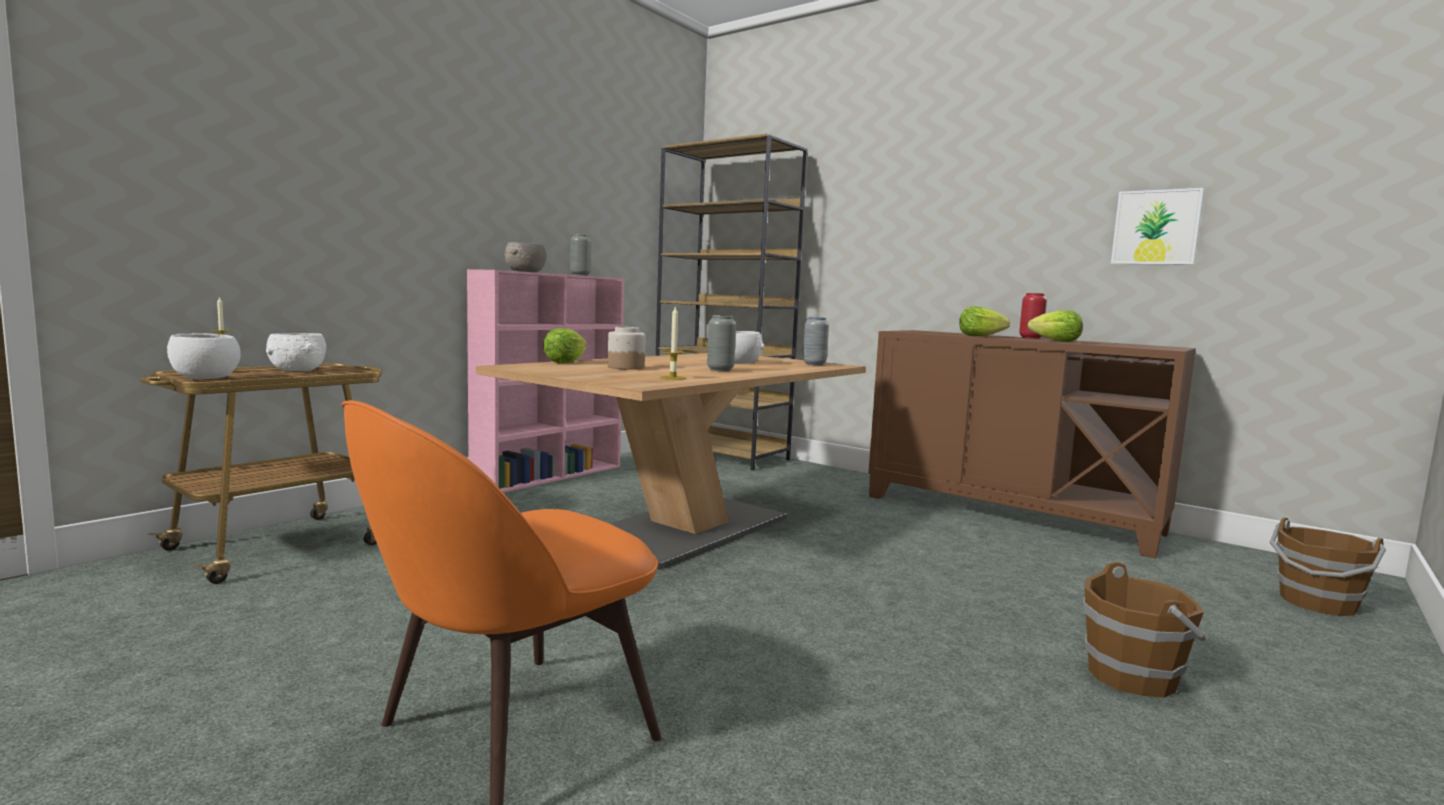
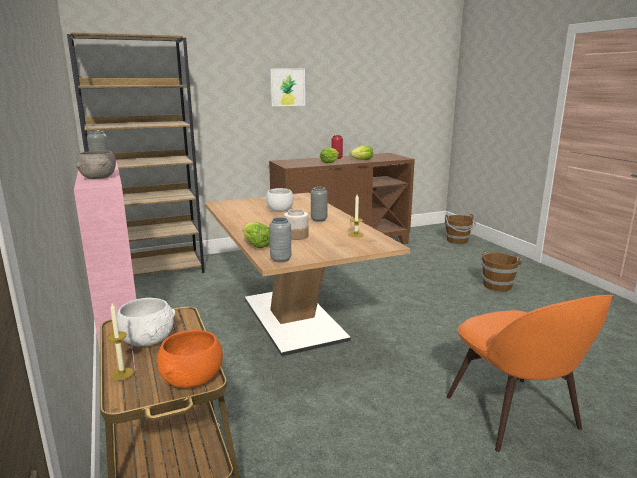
camera: 60 degrees left, 10 degrees up
(204, 377) = (192, 379): white bowl -> orange bowl
(814, 364) = (296, 198): grey vase -> grey vase (280, 259)
(1156, 227) = (371, 99): picture -> picture (287, 87)

